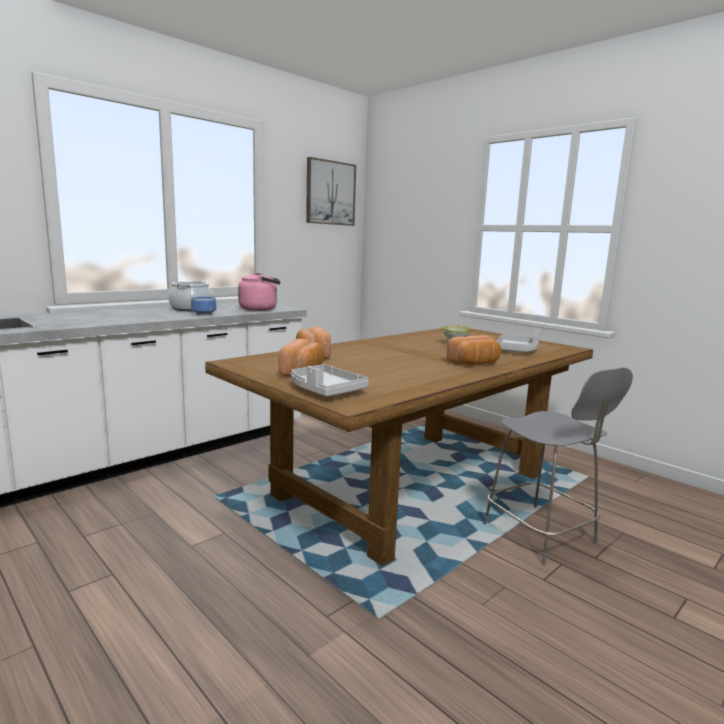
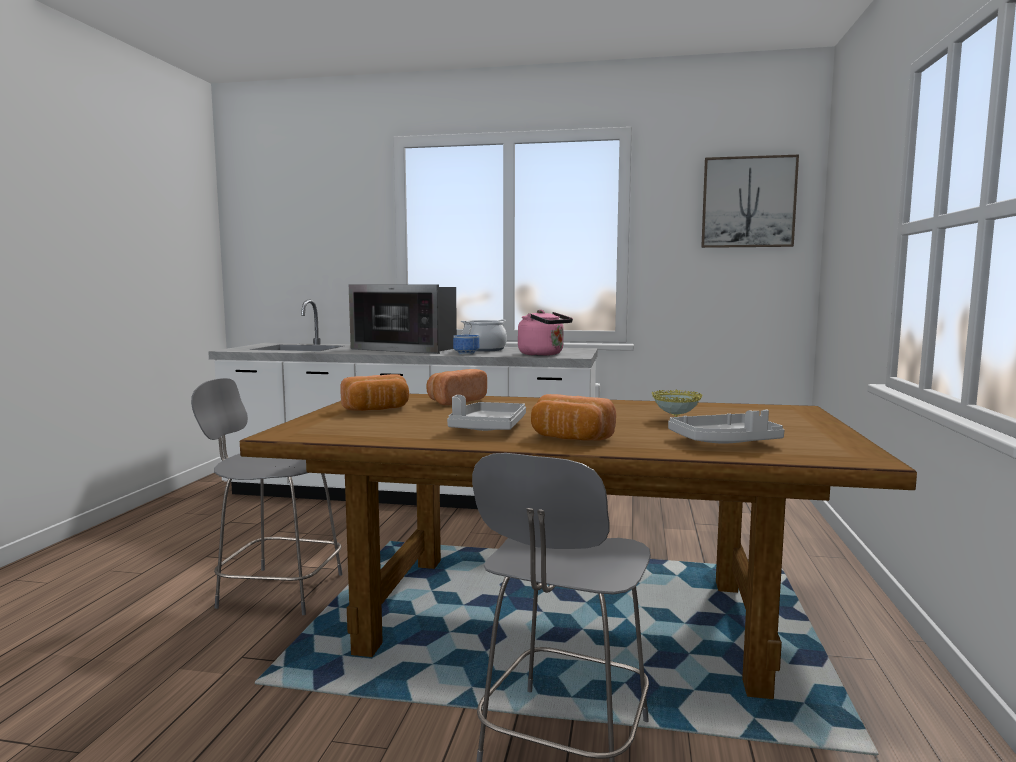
camera: 55 degrees right, 5 degrees down
(121, 315) = (408, 349): none -> microwave
(223, 569) = (277, 590): none -> grey stool
(325, 390) = (318, 423): grey tray -> grey tray (488, 428)

